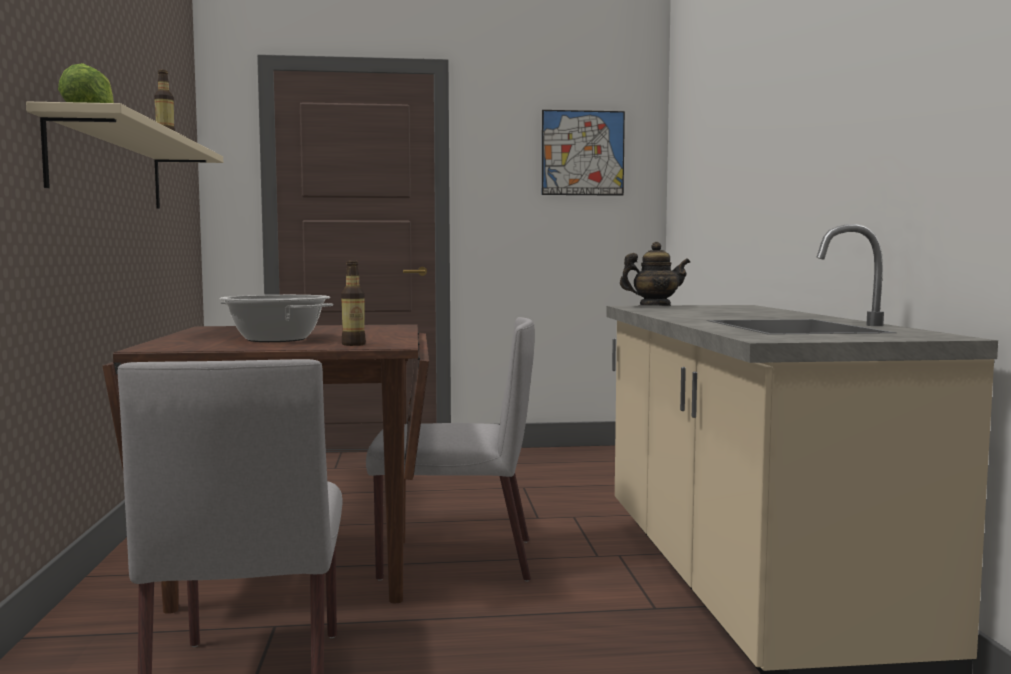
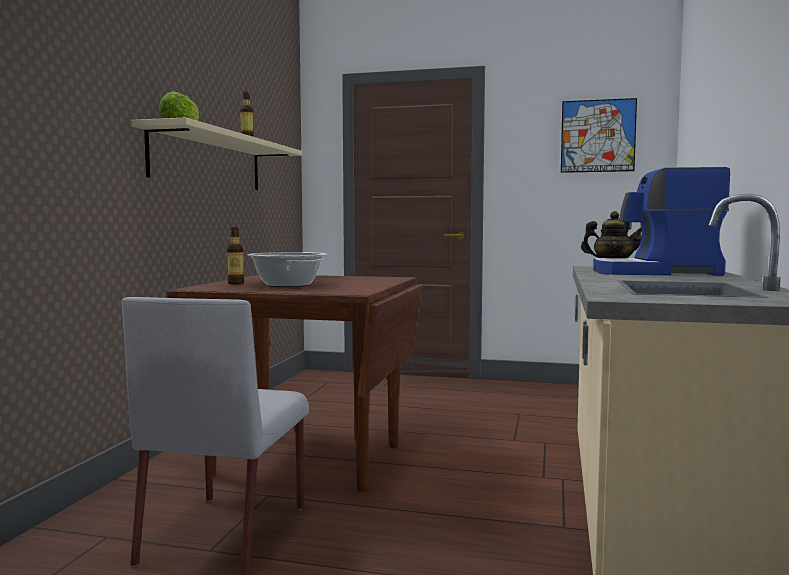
camera: 20 degrees right, 0 degrees up
(353, 344) = (330, 291): bottle -> bottle (236, 283)
(453, 559) = (425, 464): grey chair -> none
(717, 311) = (656, 272): none -> coffee machine

